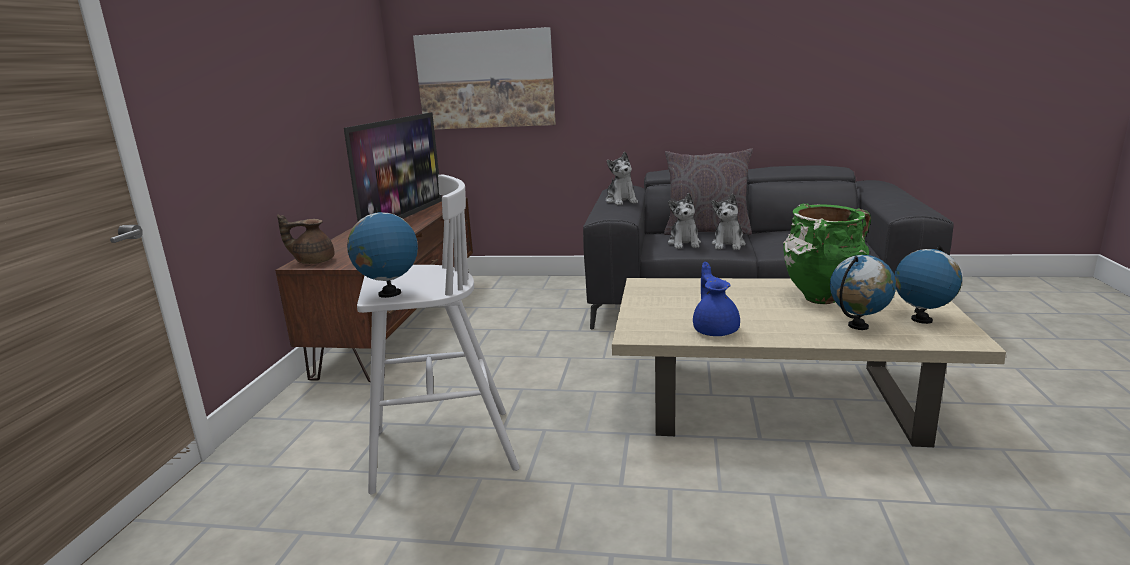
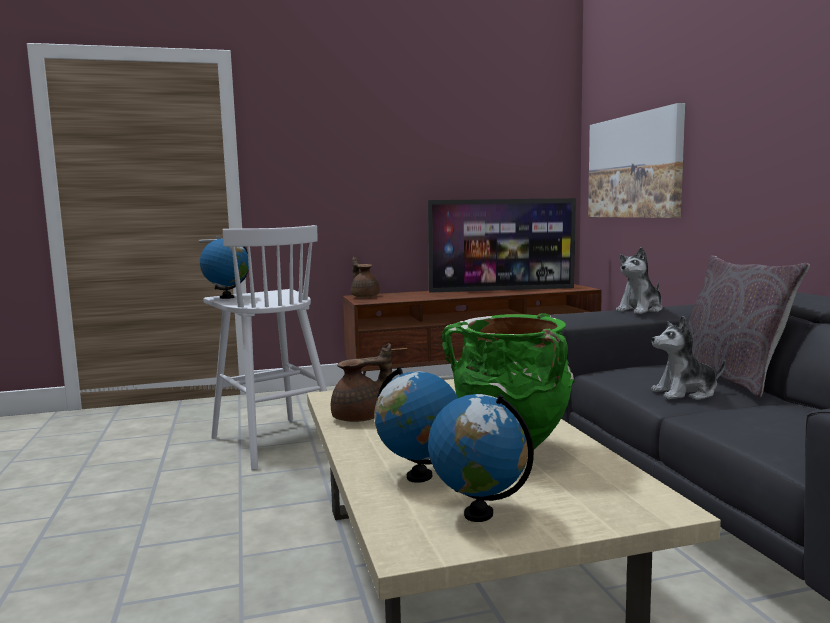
camera: 65 degrees right, 10 degrees down
(684, 243) = (649, 376): plush toy -> none
(715, 330) = (361, 418): blue teapot -> brown teapot

